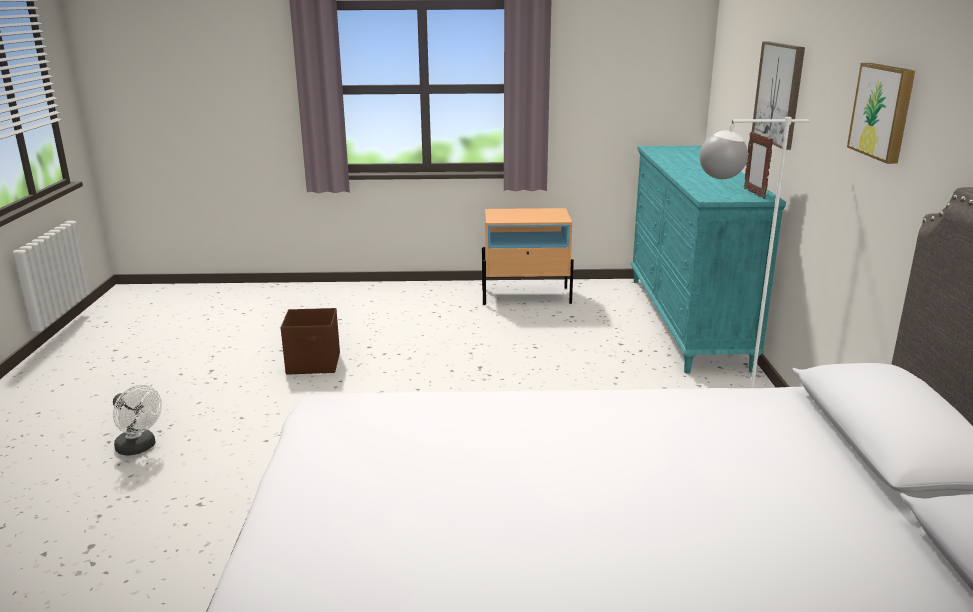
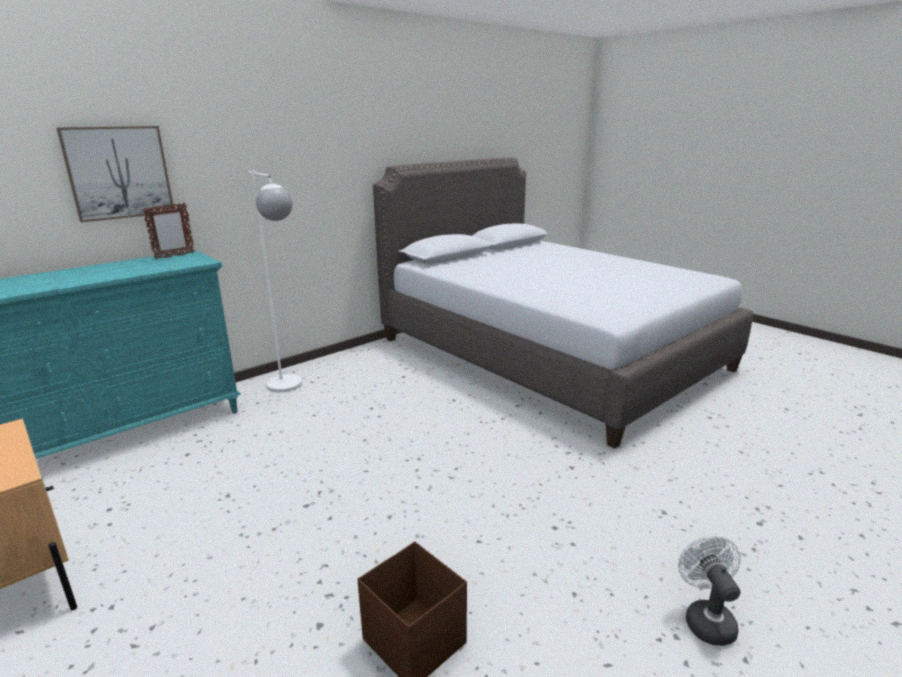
camera: 130 degrees left, 0 degrees up
(884, 111) = (295, 153): picture -> none

